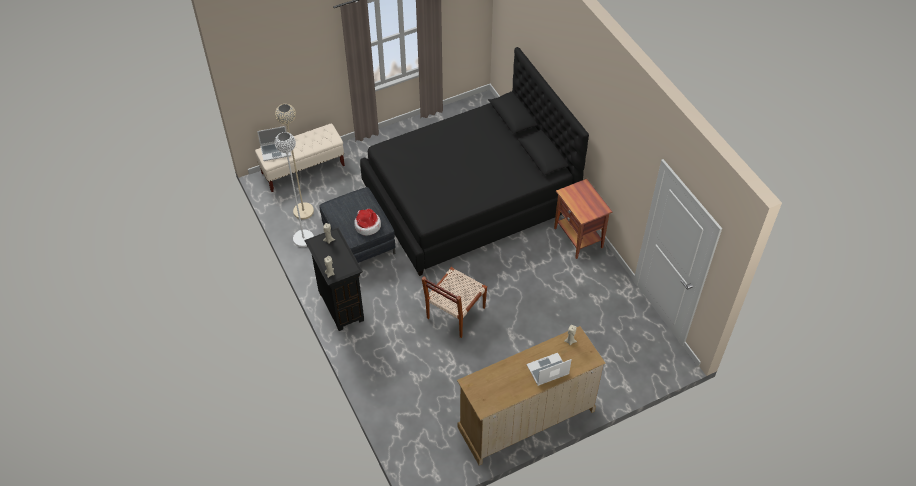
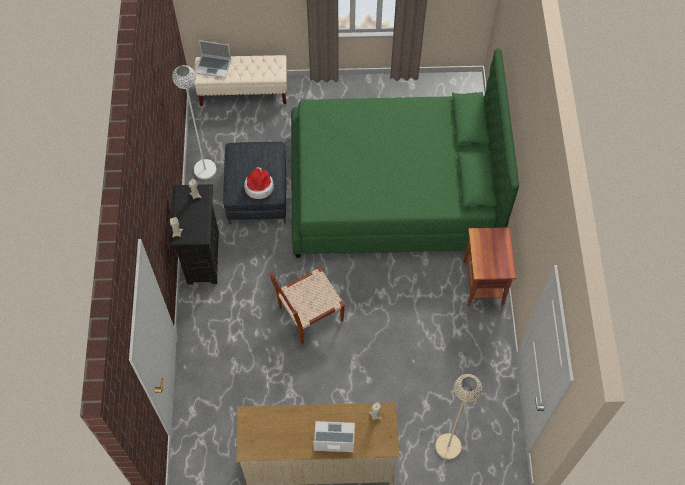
camera: 25 degrees right, 10 degrees up
(303, 211) = (220, 139): beige floor lamp -> beige floor lamp (448, 447)
(469, 198) = (393, 190): black bed -> green bed

